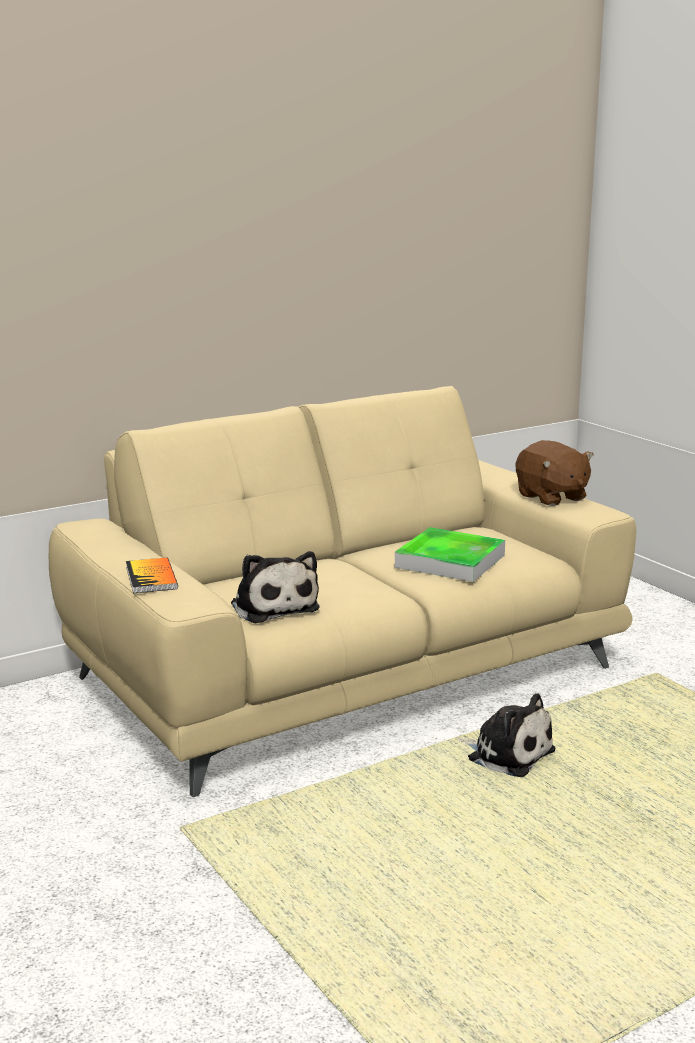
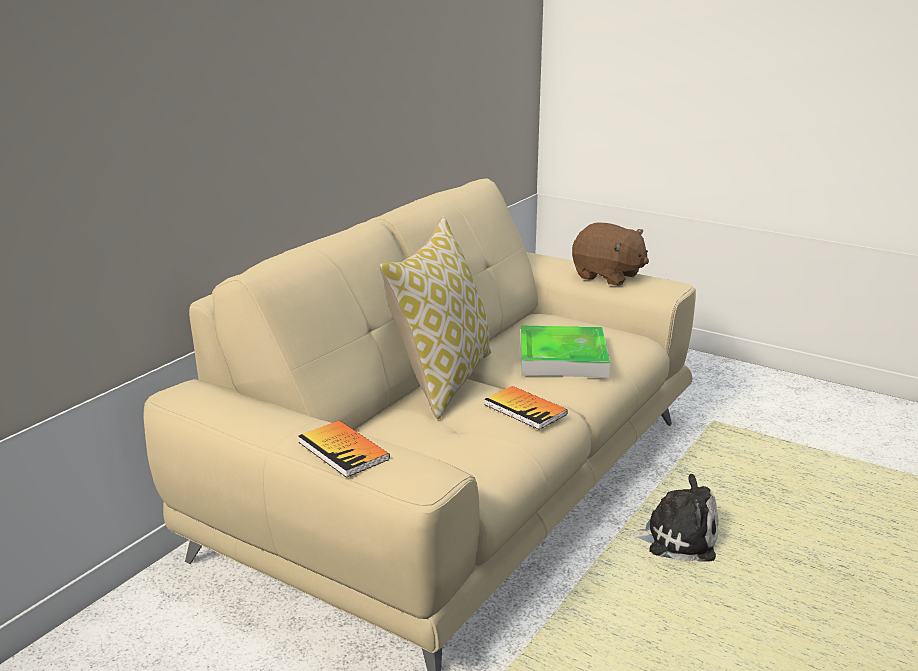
camera: 25 degrees left, 5 degrees up
(273, 606) = (455, 448): plush toy -> none
(322, 559) = (442, 380): none -> pillow
(365, 591) = (525, 409): none -> book

